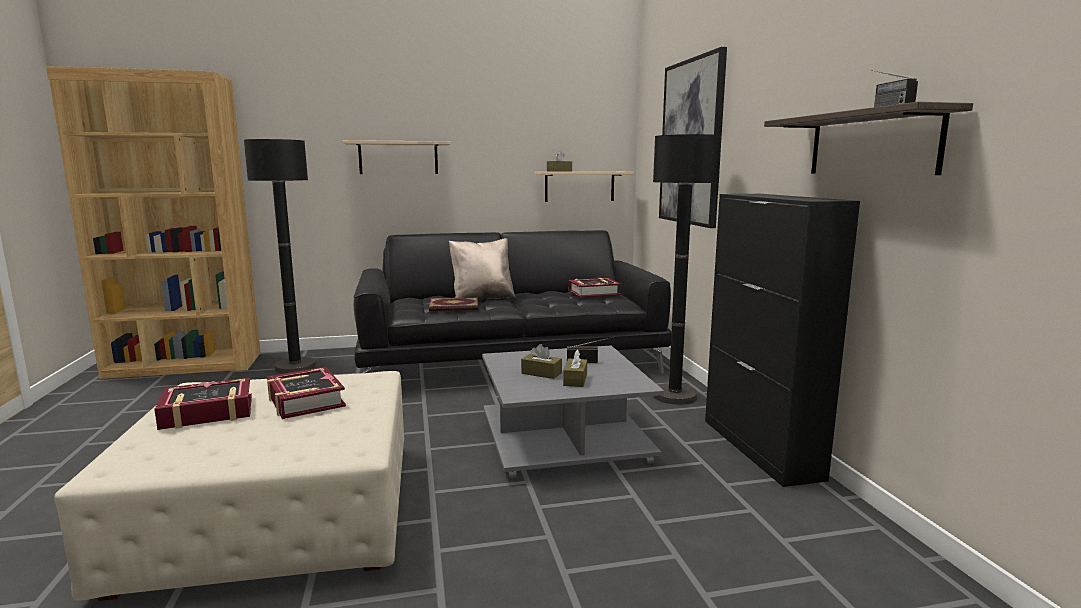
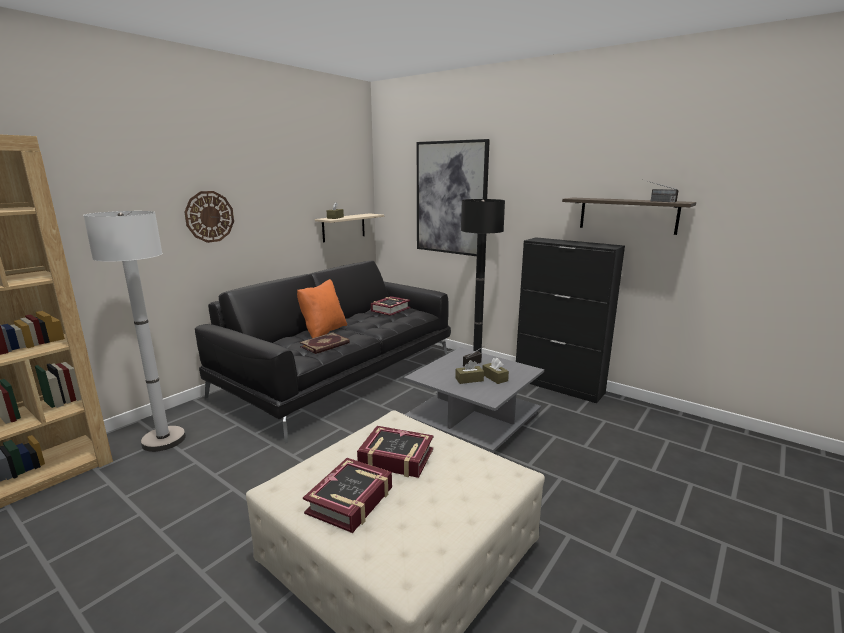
camera: 40 degrees left, 5 degrees up
(295, 367) = (164, 440): black floor lamp -> white floor lamp
(398, 158) = (209, 216): beige shelf -> wall clock
(482, 298) = (323, 331): beige pillow -> orange pillow

